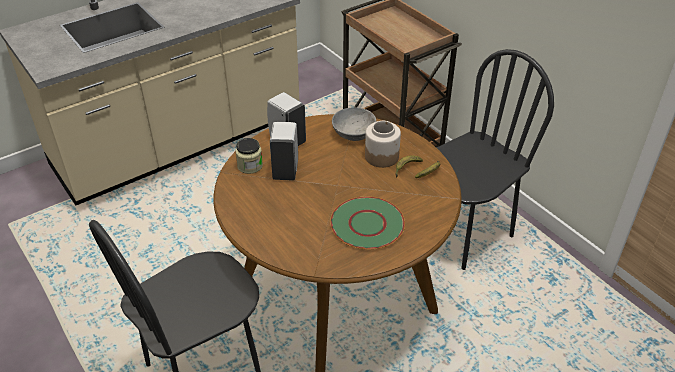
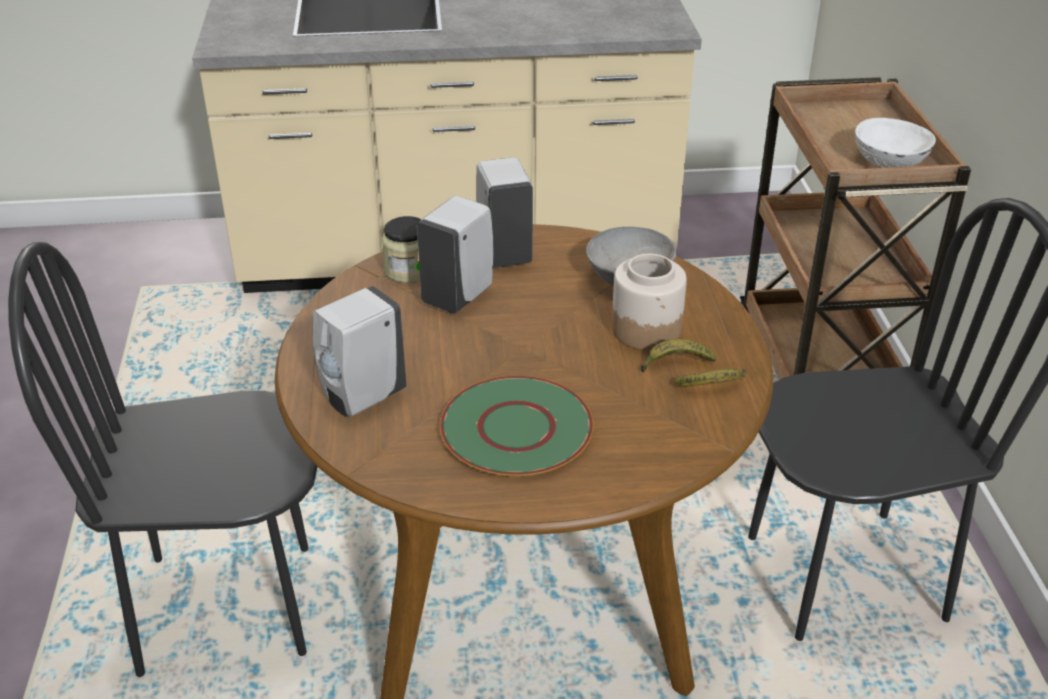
camera: 30 degrees right, 5 degrees down
(287, 238) = (361, 398): none -> white soap dispenser
(418, 39) = (888, 161): none -> white bowl

